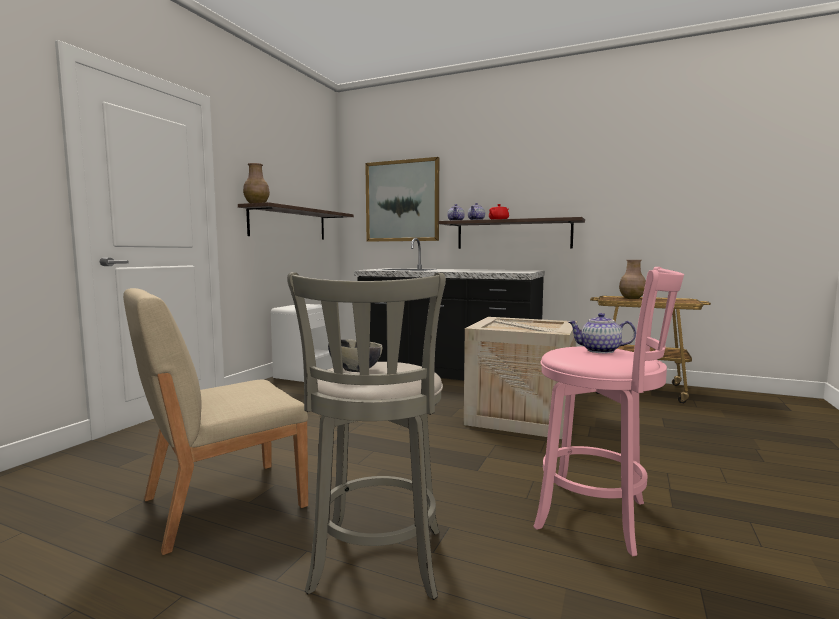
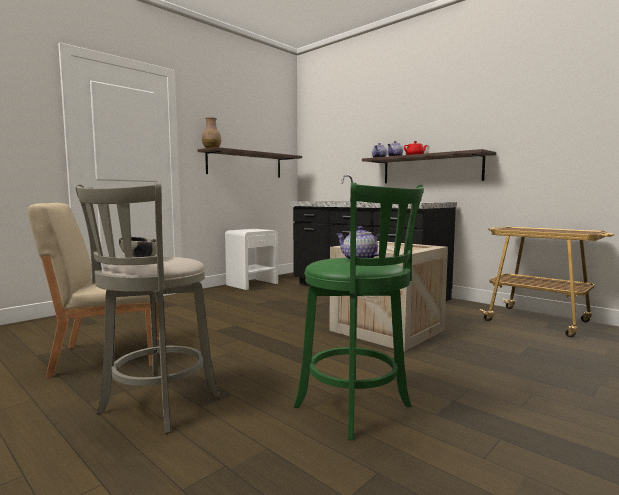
camera: 20 degrees right, 0 degrees up
(402, 201) = (342, 143): picture -> none
(598, 517) = (357, 409): pink stool -> green stool
(631, 298) = (533, 229): brown vase -> none

